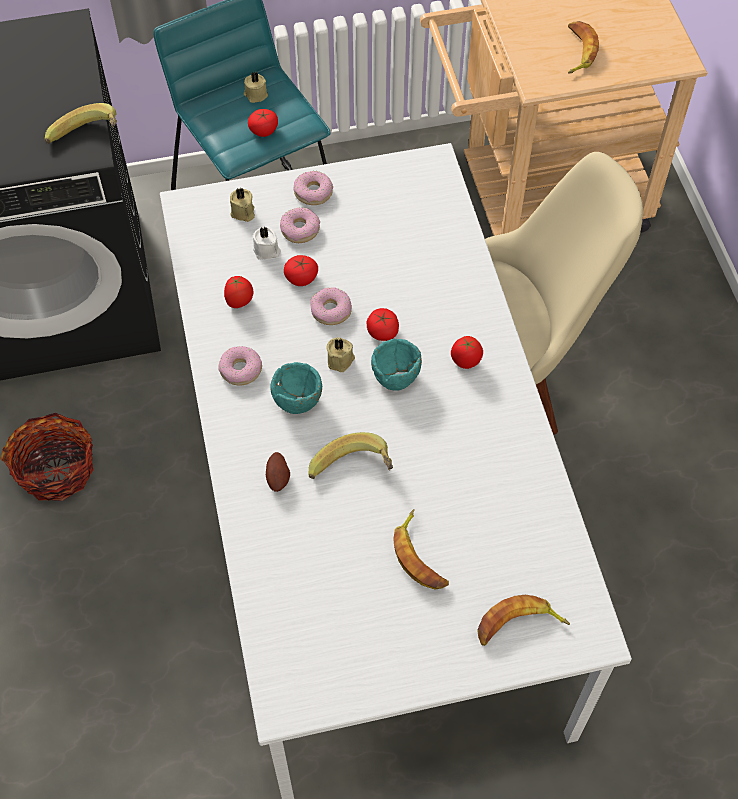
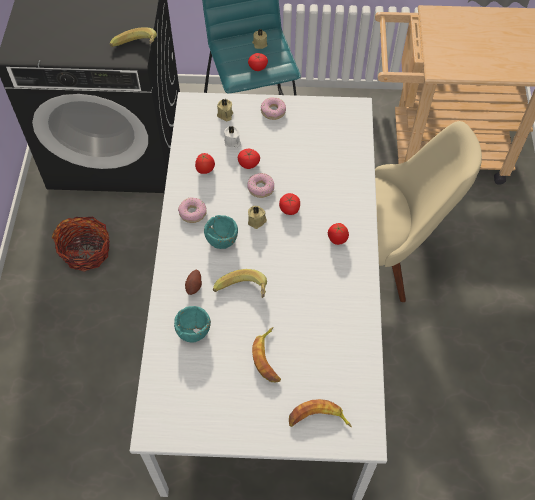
camera: 15 degrees right, 0 degrees up
(300, 229) = (257, 133): donut -> none
(396, 376) = (289, 239): turquoise bowl -> turquoise bowl (194, 331)
(577, 51) = (471, 54): banana -> none

